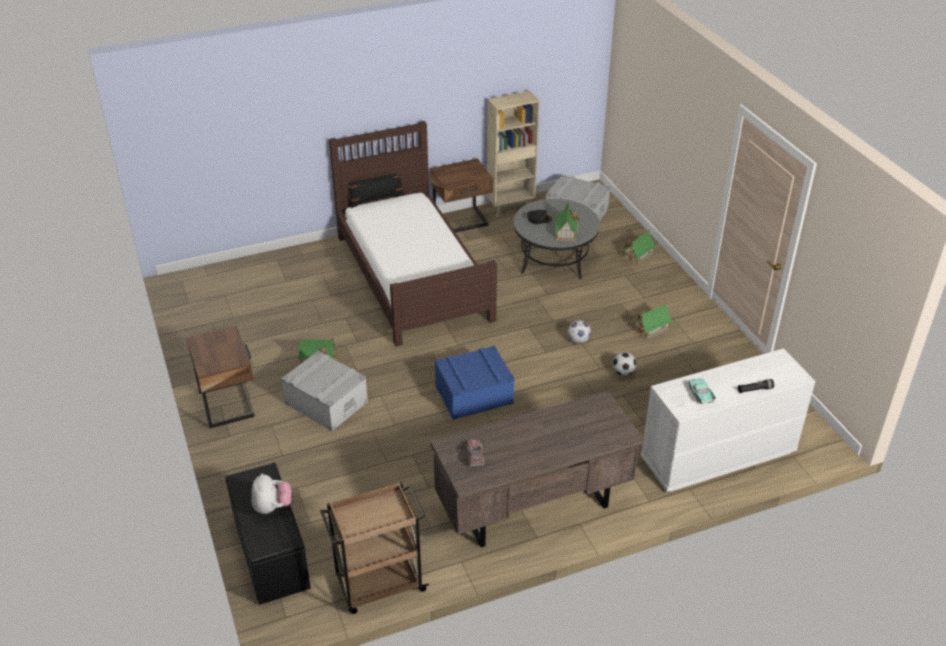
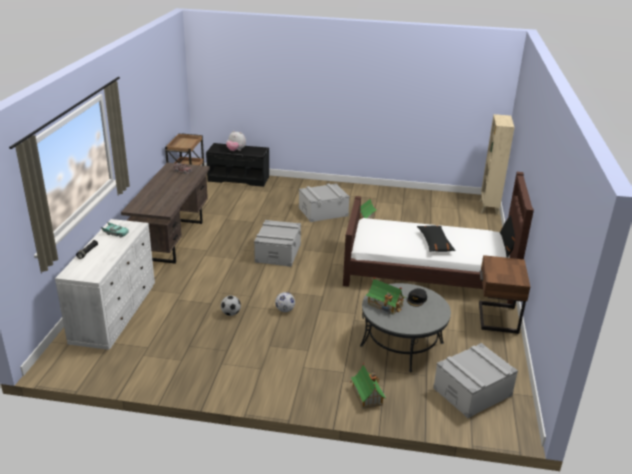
camera: 120 degrees right, 10 degrees down
(228, 404) = (351, 190): brown nightstand -> none
(418, 236) = (435, 243): none -> black pillow
(474, 394) = (278, 253): blue storage box -> grey storage box
(511, 207) = (508, 355): beige bookcase -> beige bookcase (488, 208)
(651, 329) = (260, 349): toy house -> none

